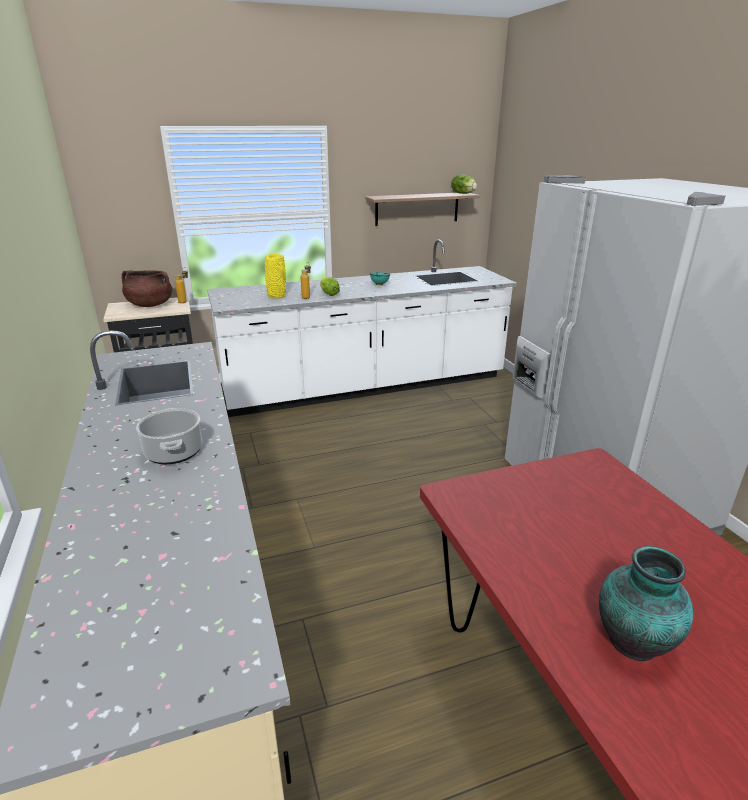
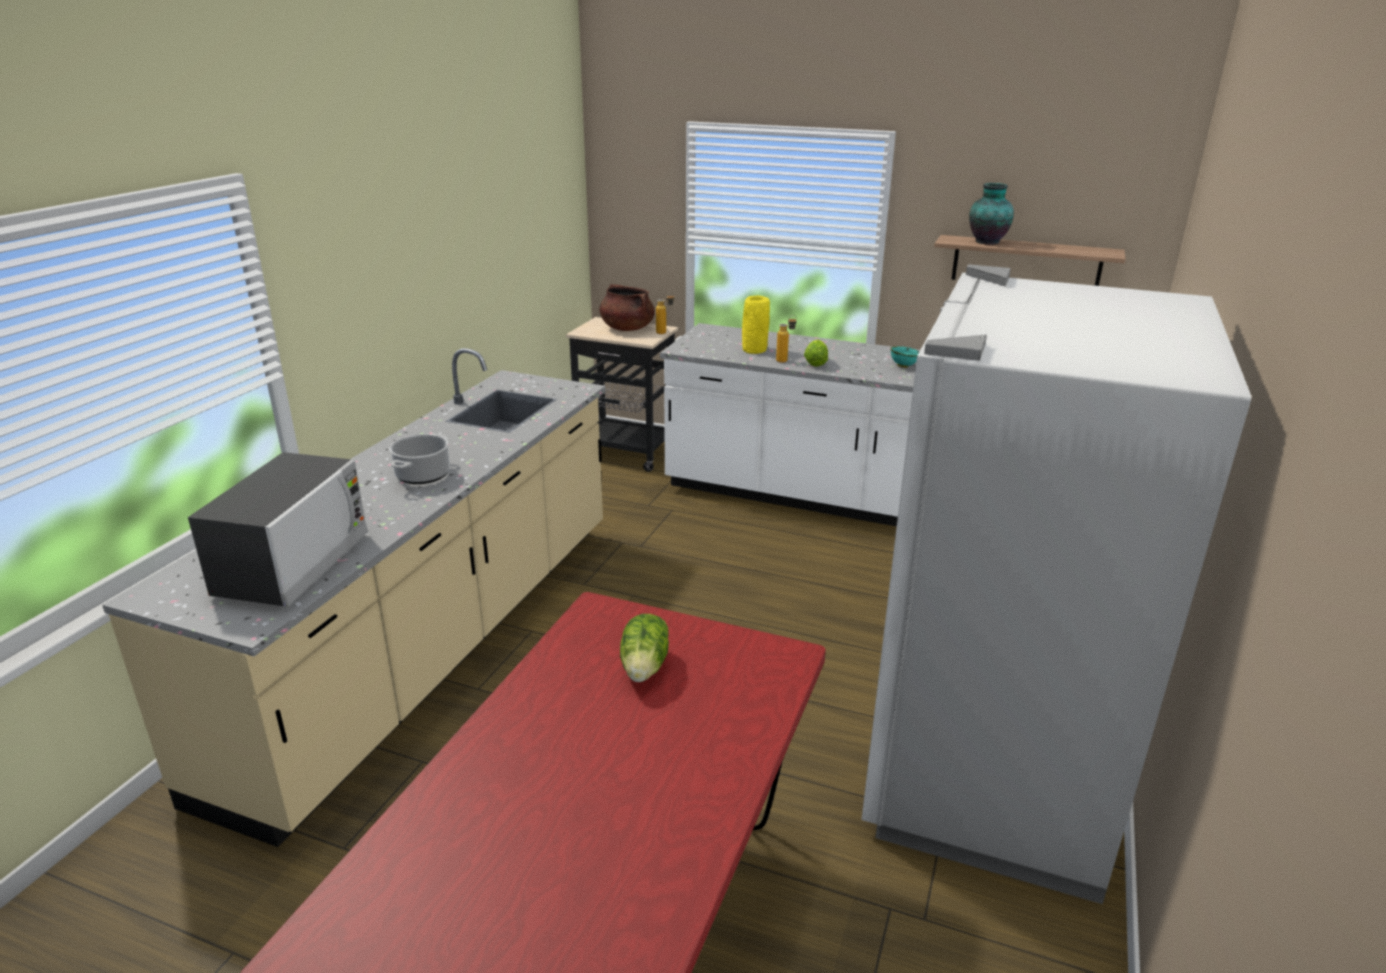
camera: 40 degrees right, 0 degrees up
(182, 587) = (294, 564): none -> microwave
(463, 193) = (1104, 252): lettuce -> lettuce (645, 667)
(634, 644) = (521, 781): vase -> vase (987, 242)

